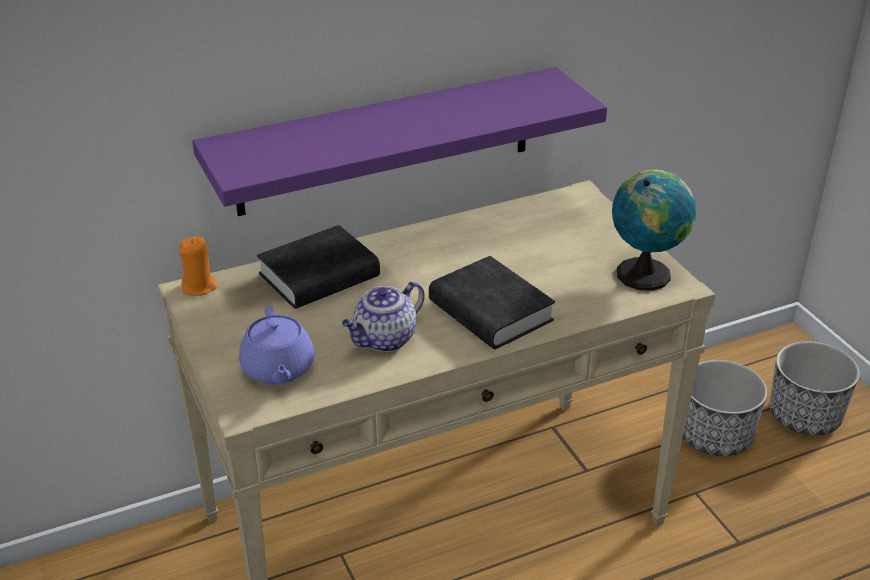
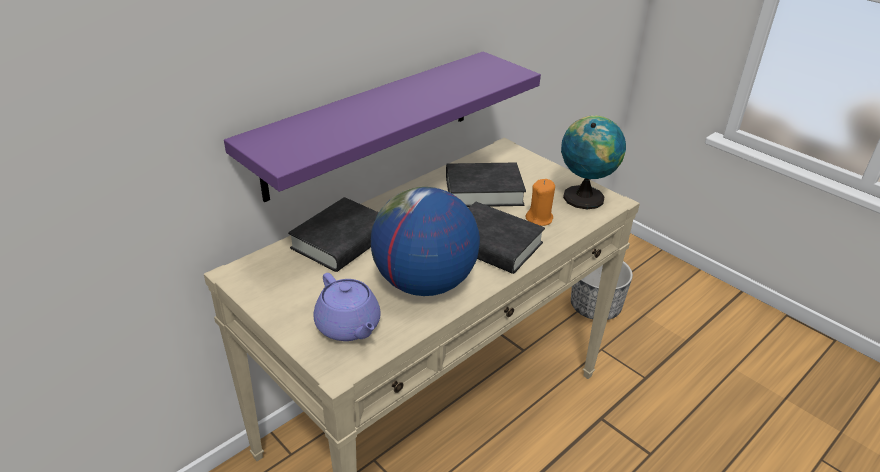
camera: 20 degrees left, 0 degrees up
(199, 287) = (243, 268): orange candle -> orange candle (539, 219)
(384, 340) = (423, 283): teapot -> globe
(520, 245) = (483, 190): none -> black book
(805, 416) = (643, 281): planter -> none

